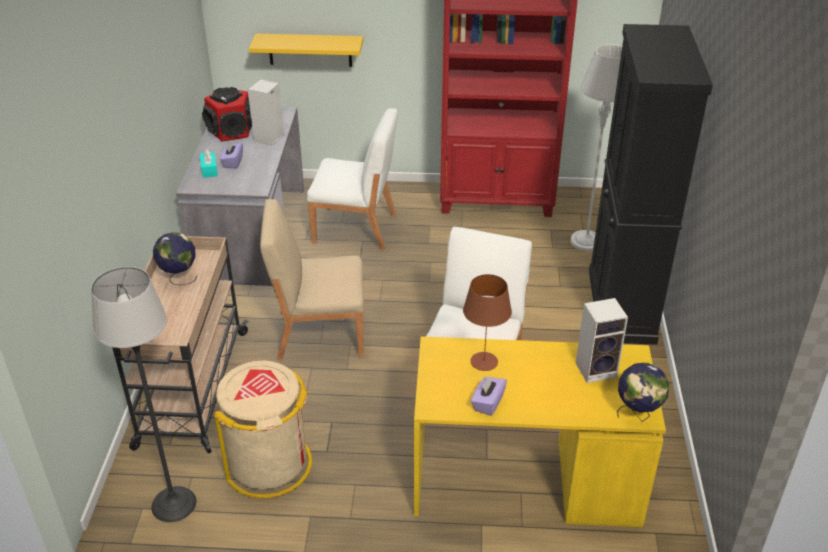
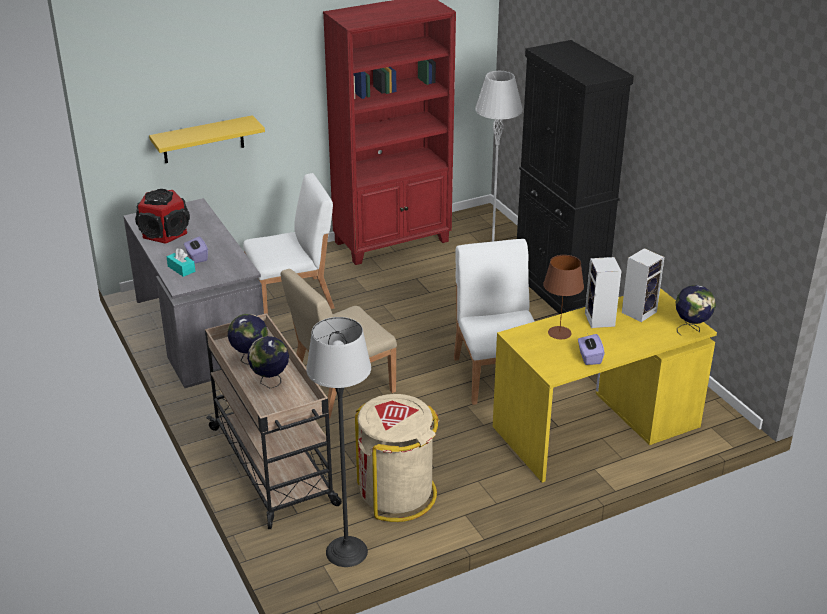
camera: 30 degrees left, 5 degrees down
(171, 308) = (270, 382): none -> globe
(269, 138) = (207, 229): speaker -> speaker (600, 320)

